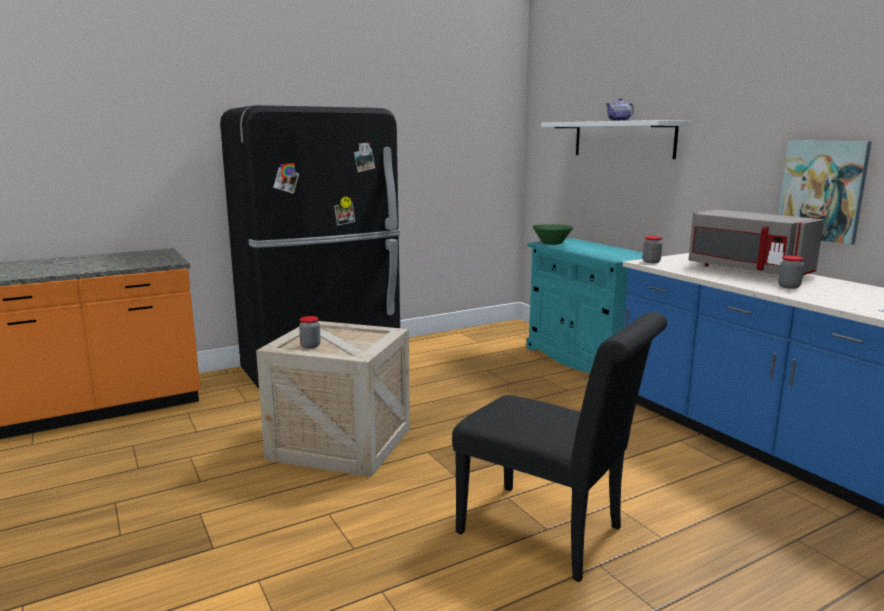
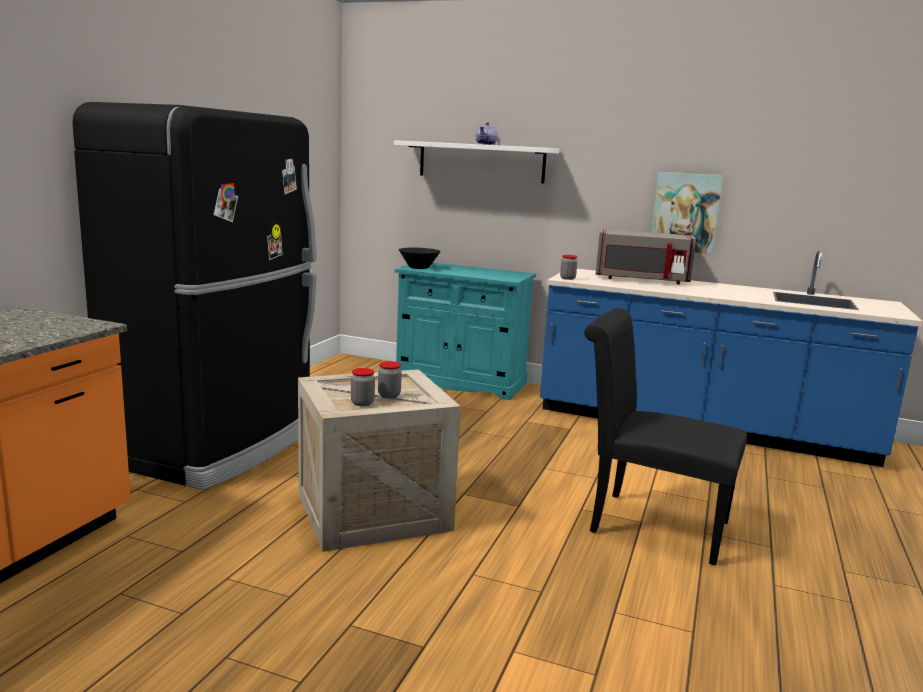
camera: 40 degrees left, 0 degrees up
(550, 534) = (648, 524): black chair -> black chair turned 150 degrees counterclockwise
(552, 243) = (418, 267): green bowl -> black bowl
(788, 286) = (696, 290): jar -> jar (389, 395)

